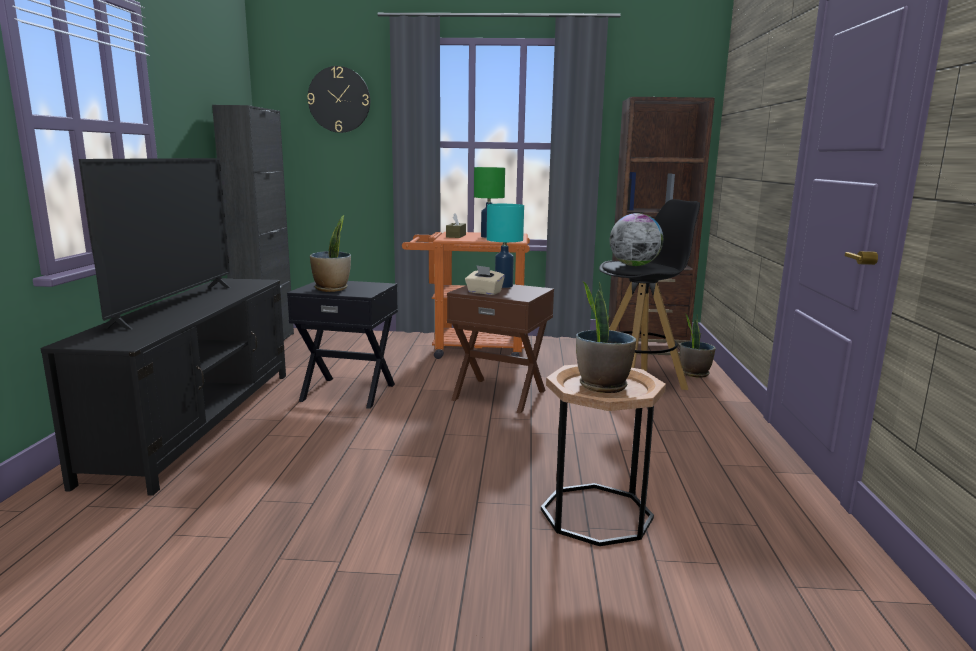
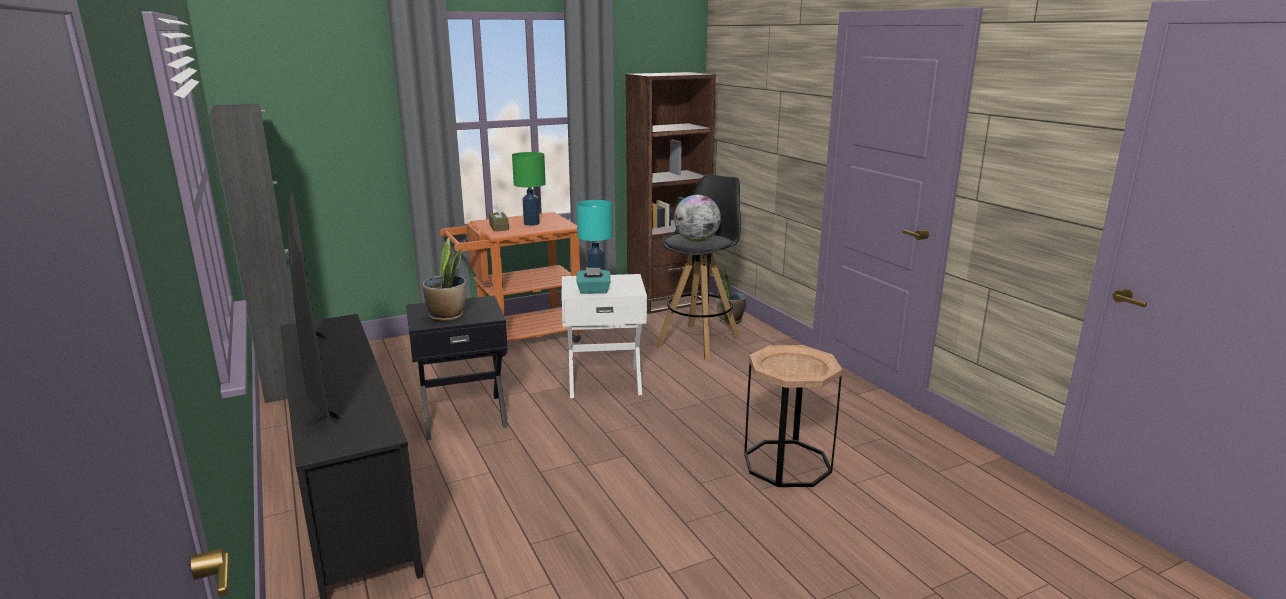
camera: 30 degrees left, 5 degrees up
(339, 99) = (325, 83): wall clock -> none
(484, 292) = (593, 291): beige tissue box -> turquoise tissue box
(500, 394) = (604, 381): brown side table -> white side table
(602, 386) = (791, 366): potted plant -> none

